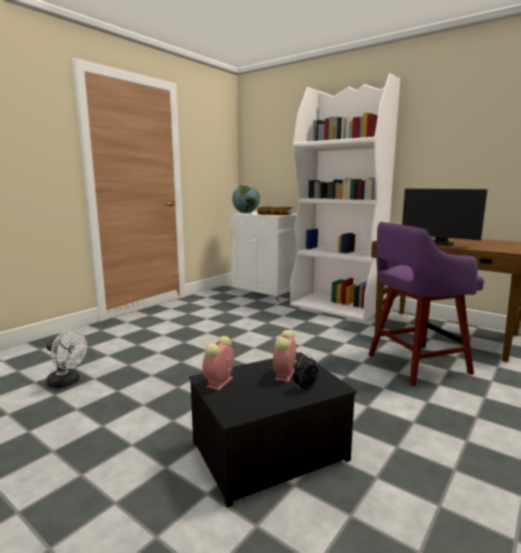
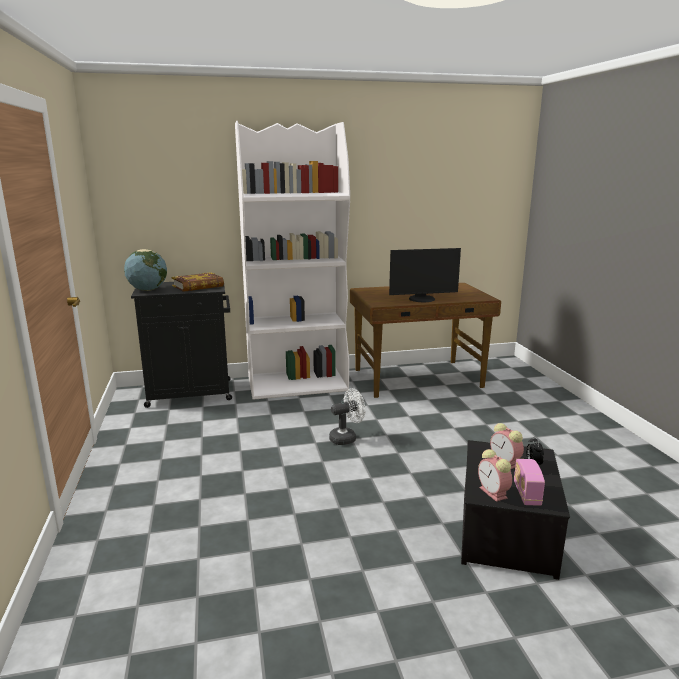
camera: 50 degrees left, 5 degrees up
(67, 382) = (237, 612): white fan -> white fan (346, 438)
(238, 397) = (526, 494): none -> radio
(266, 293) = (192, 393): white cabinet -> black cabinet
(415, 364) = (449, 415): purple stool -> none

